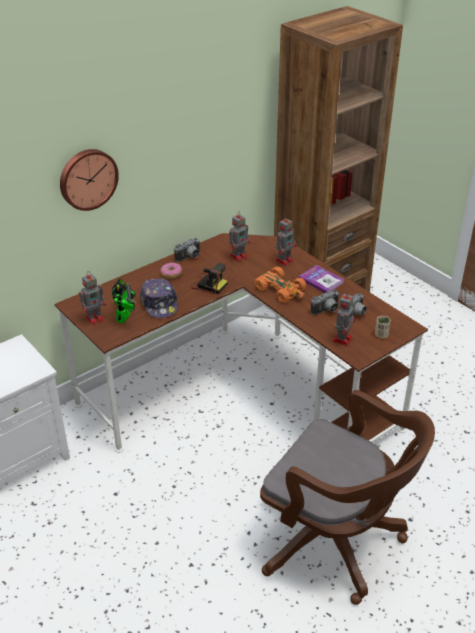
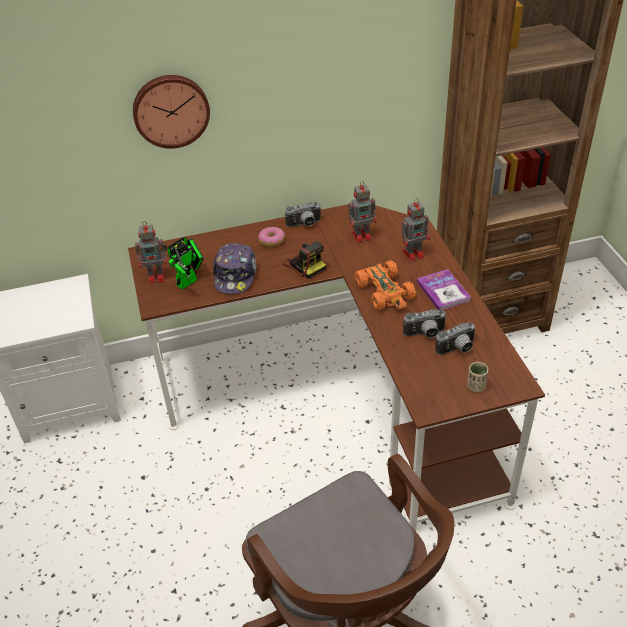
camera: 25 degrees right, 5 degrees up
(342, 339) = (422, 378): toy robot -> none

